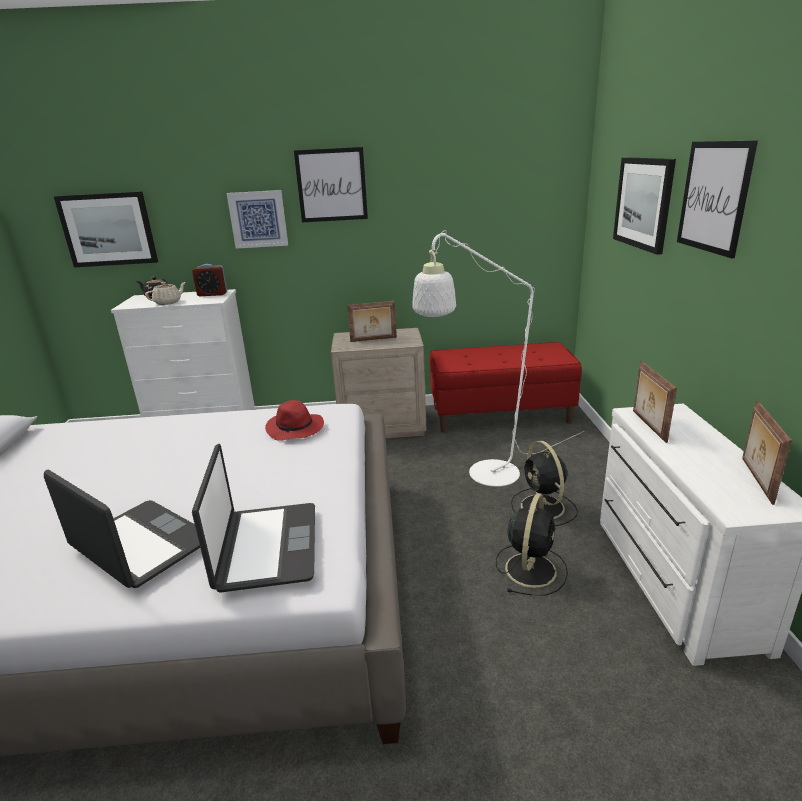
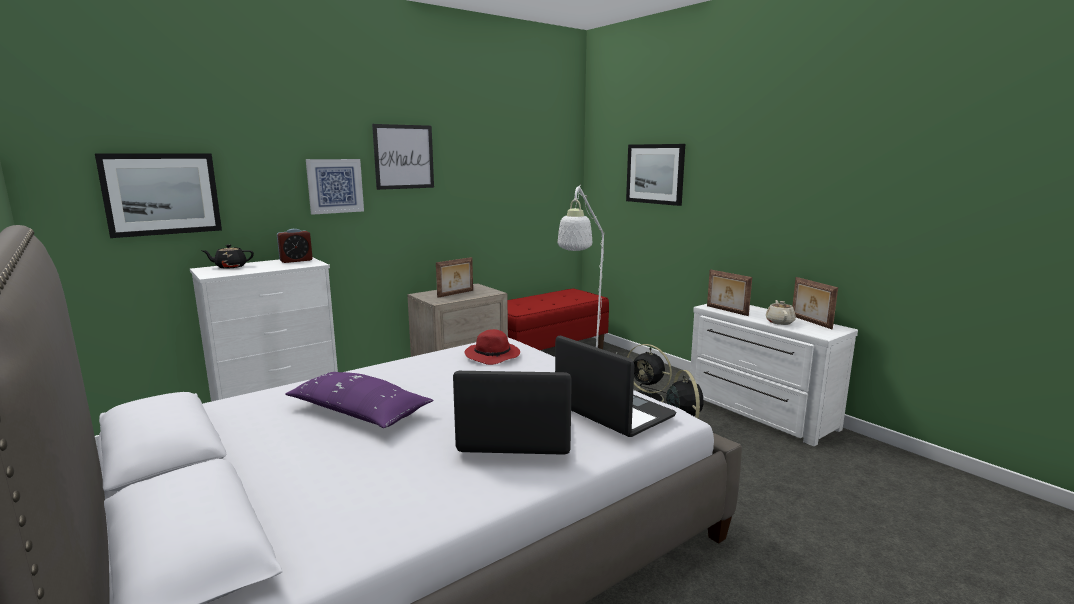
camera: 35 degrees left, 10 degrees down
(103, 467) = (358, 412): none -> purple pillow
(168, 302) = (261, 269): beige teapot -> beige teapot (779, 322)
(714, 197) = (726, 165): picture -> none

